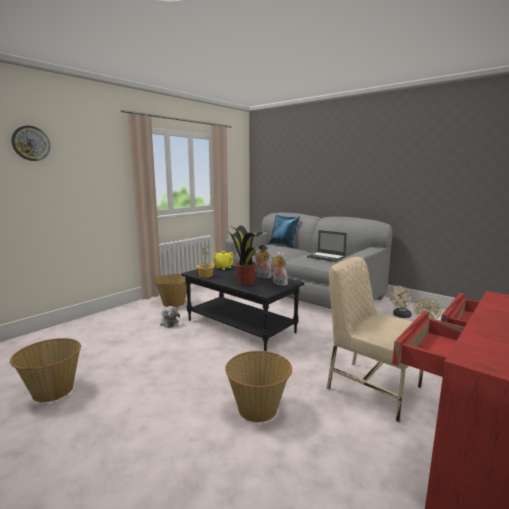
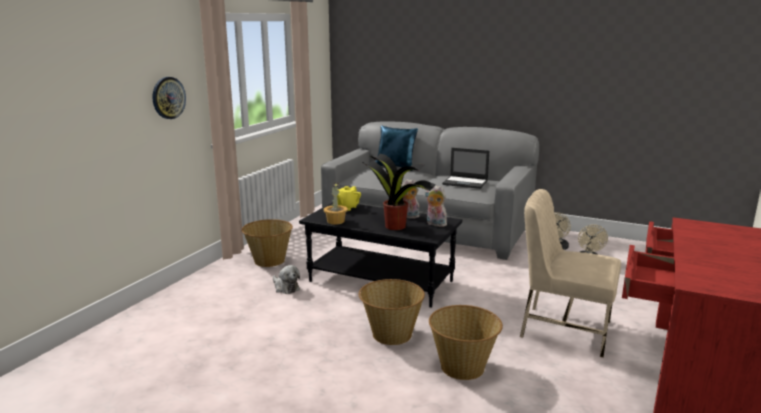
camera: 15 degrees left, 5 degrees up
(31, 143) = (87, 54): wall clock -> wall clock (168, 98)
(52, 390) = (209, 386): basket -> basket (391, 334)

